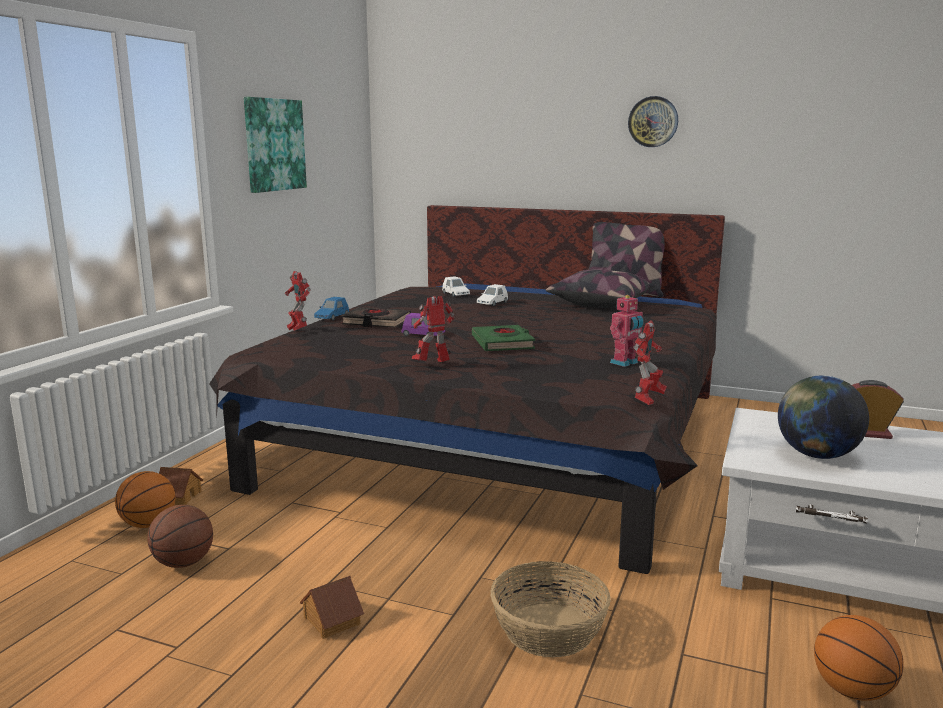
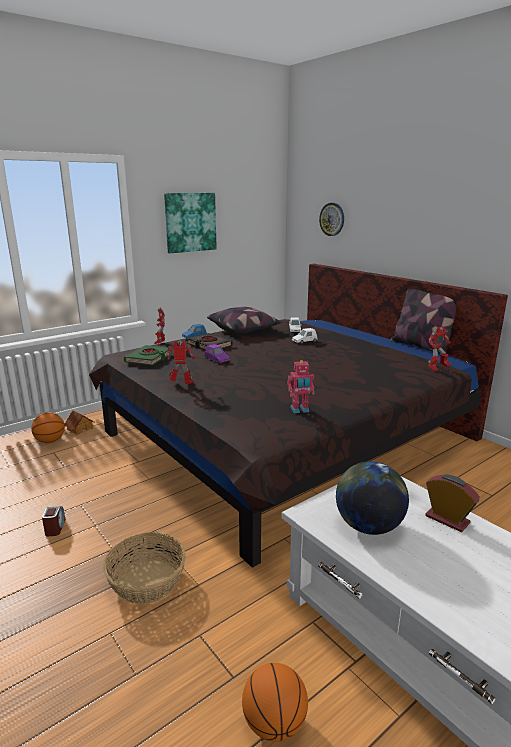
camera: 30 degrees right, 5 degrees up
(183, 563) = (37, 469): basketball -> none
(331, 620) = (55, 528): toy house -> alarm clock
(503, 343) = (250, 376): green book -> green book (149, 358)
(601, 304) = (380, 354): pillow -> pillow (244, 330)
(648, 400) = (261, 445): toy robot -> toy robot (437, 368)
(653, 122) = (460, 211): wall clock -> wall clock (332, 219)

